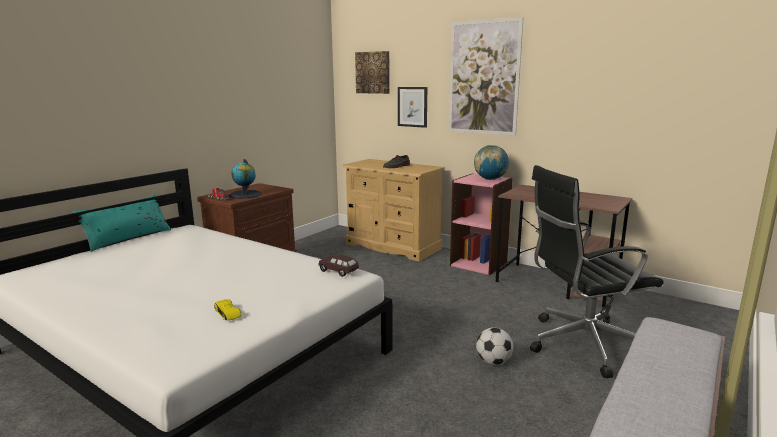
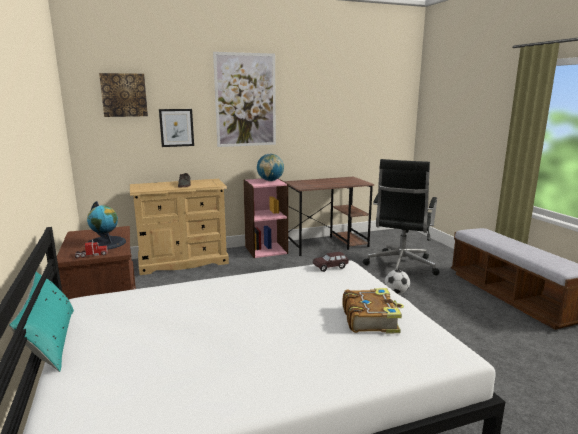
camera: 55 degrees left, 0 degrees up
(228, 313) = (370, 319): yellow toy car -> book

